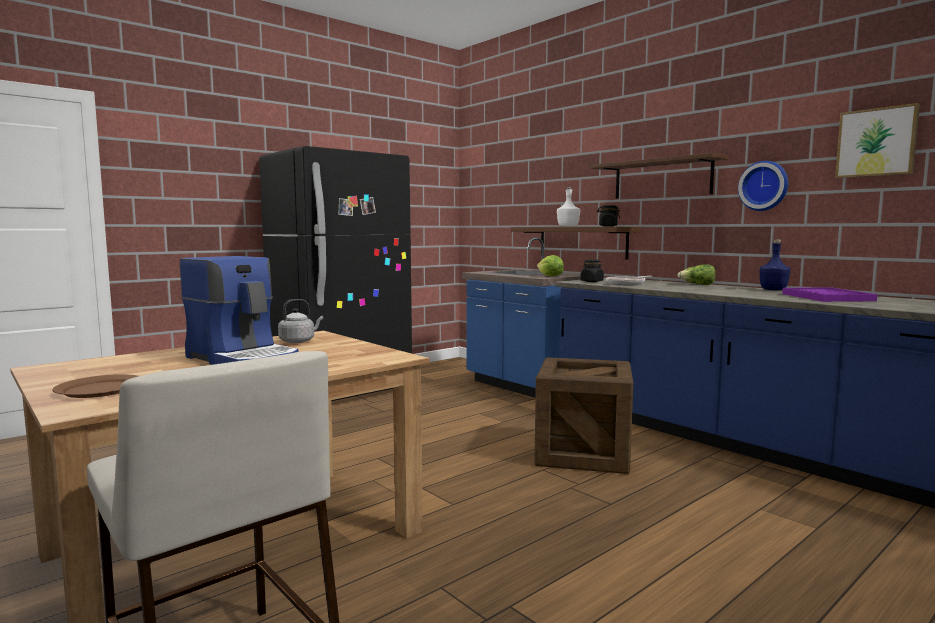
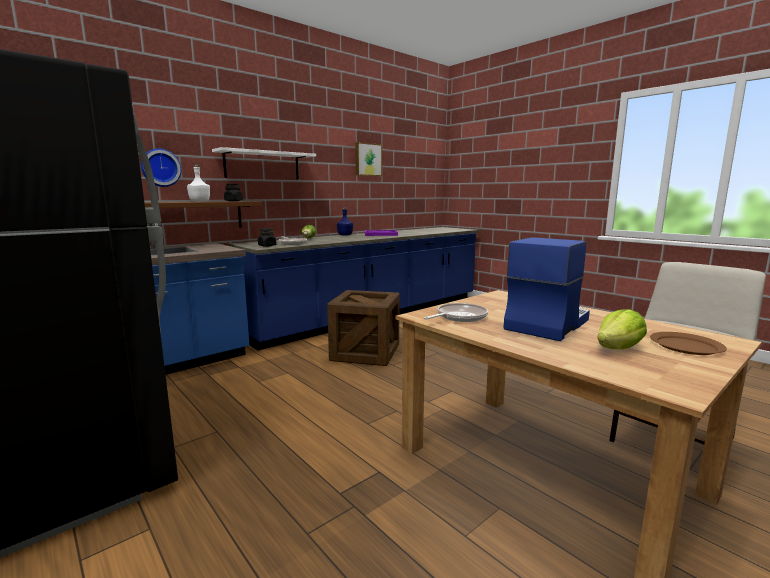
camera: 90 degrees left, 5 degrees up
(299, 341) = (459, 317): grey kettle -> frying pan
(550, 276) = (221, 248): lettuce -> lettuce (618, 348)
(662, 179) = (262, 165): brown shelf -> white shelf
(764, 186) = (325, 176): wall clock -> wall clock (160, 168)

